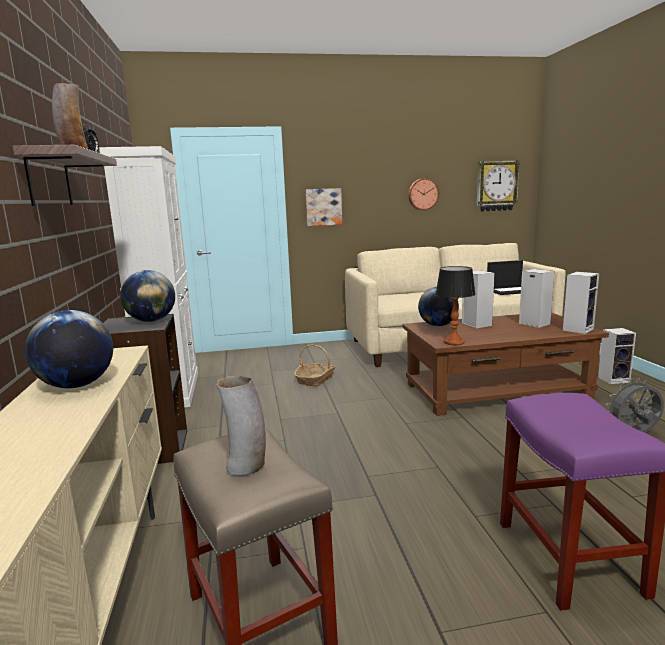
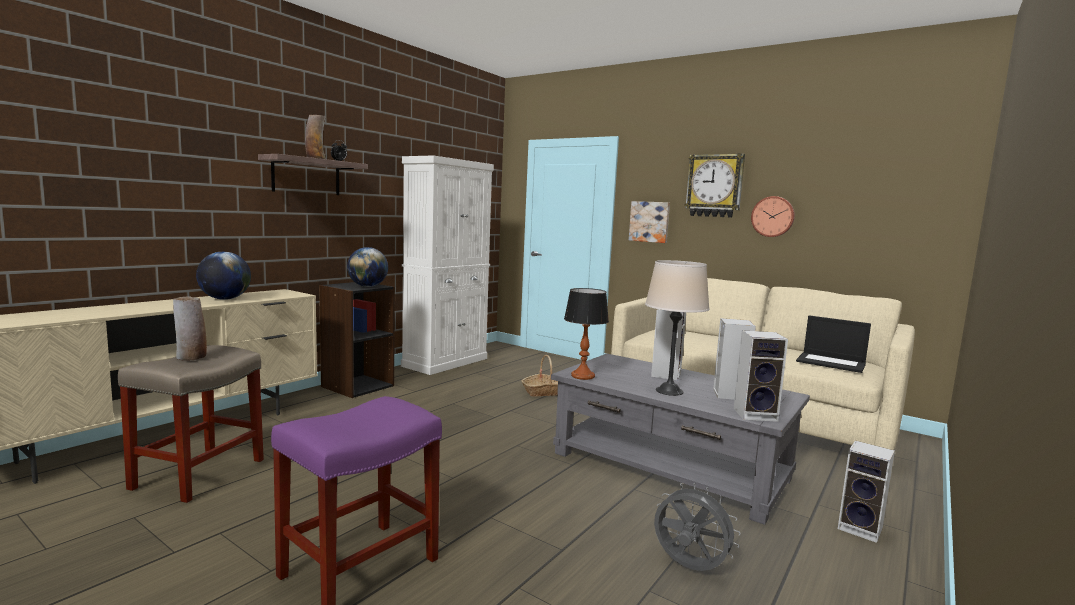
camera: 45 degrees right, 5 degrees down
(438, 325) = (628, 363): globe -> none
(496, 186) = (895, 213): wall clock -> wall clock (714, 186)
(496, 390) = (670, 466): brown coffee table -> grey coffee table
(514, 333) = (669, 391): none -> beige table lamp

